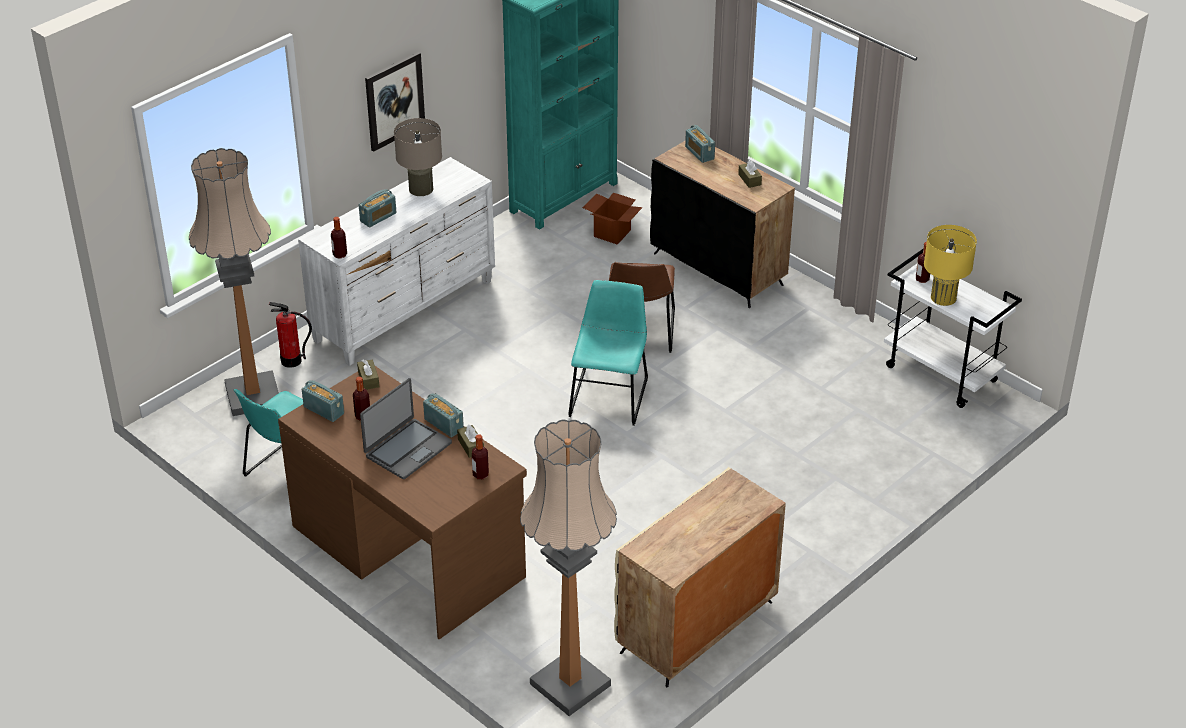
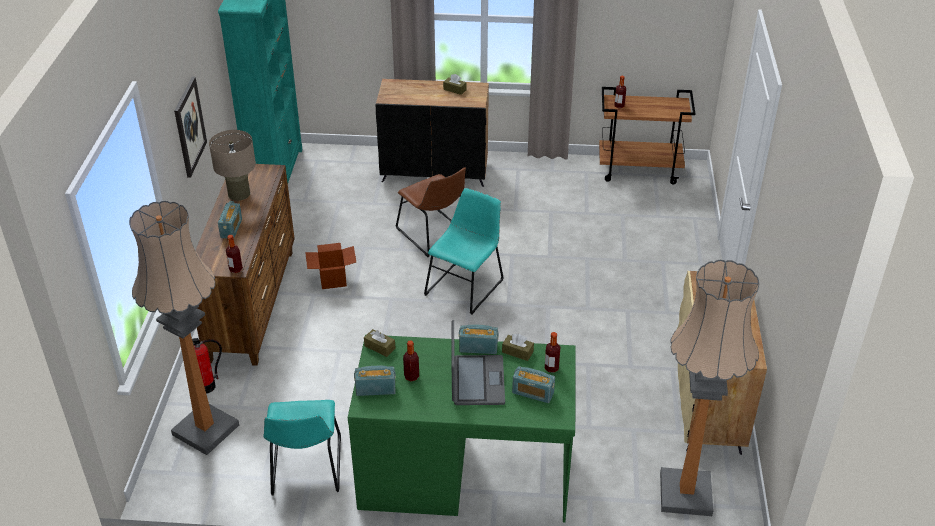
camera: 40 degrees left, 0 degrees up
(405, 311) = (253, 304): white dresser -> brown dresser
(408, 550) = (464, 472): brown desk -> green desk
(609, 394) = (466, 285): turquoise chair -> turquoise chair turned 60 degrees clockwise
(612, 233) = (338, 182): cardboard box -> cardboard box (333, 279)
(699, 153) = (401, 87): radio -> radio (533, 393)
(942, 374) = (640, 170): white cart -> brown cart
(943, 297) = (644, 110): yellow table lamp -> none

